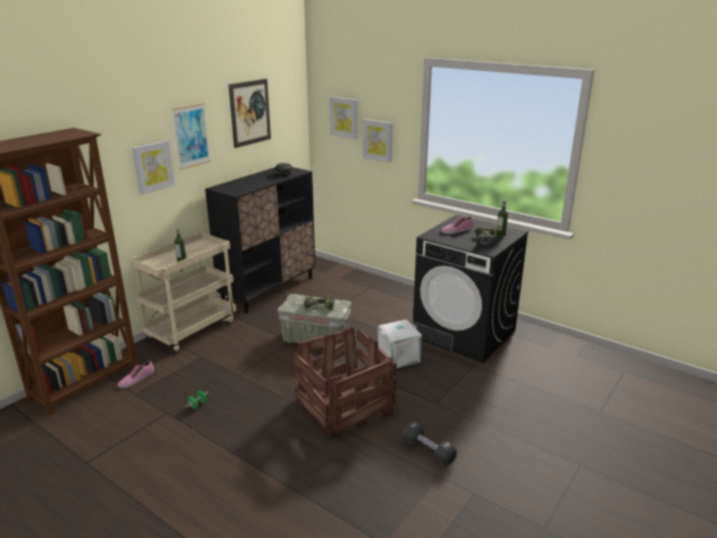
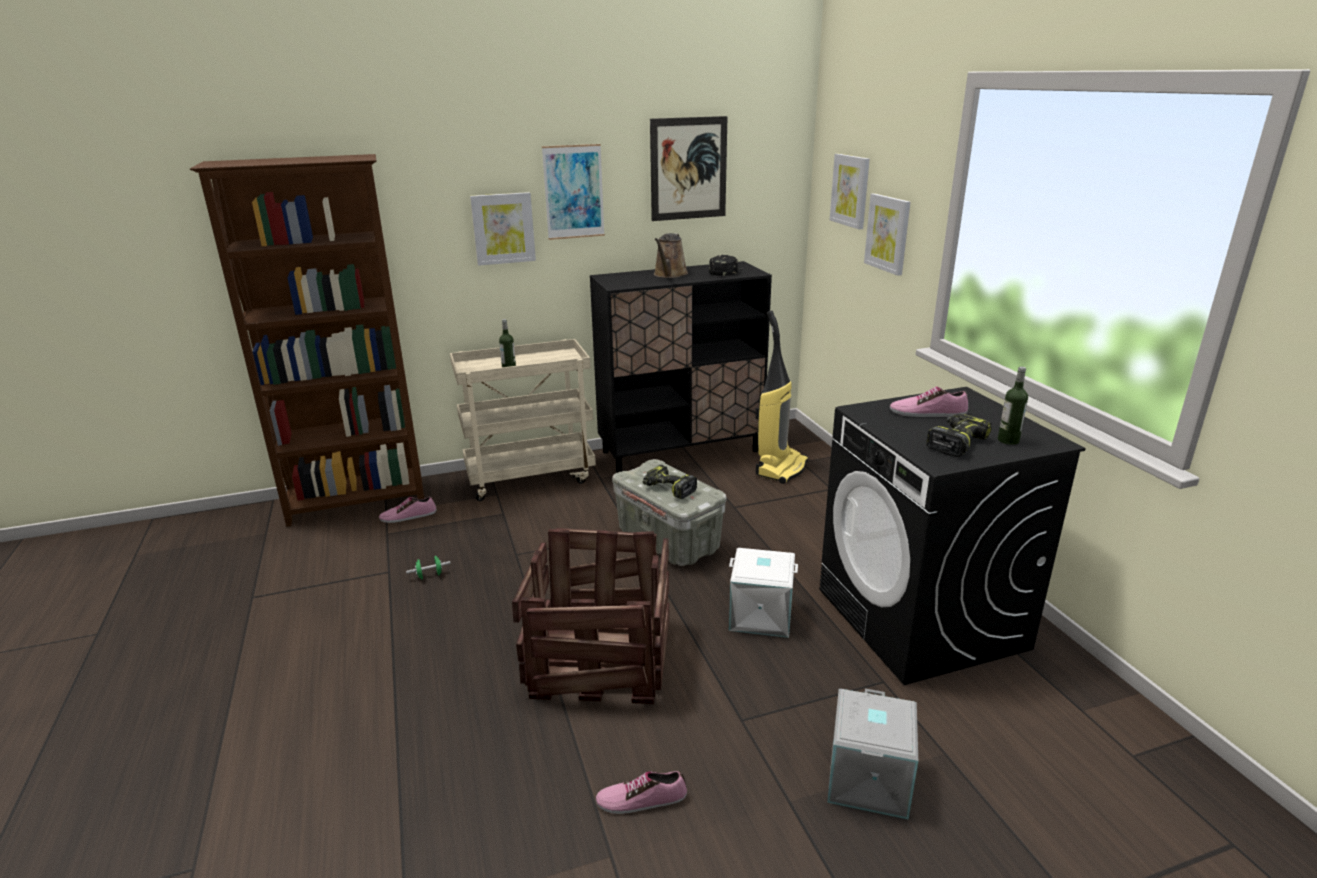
camera: 35 degrees right, 0 degrees up
(255, 180) = (669, 275): none -> brown watering can
(333, 284) = (780, 468): none -> vacuum cleaner
(428, 451) = (641, 799): black dumbbell -> shoe
(505, 403) = (870, 780): none -> grey storage box

